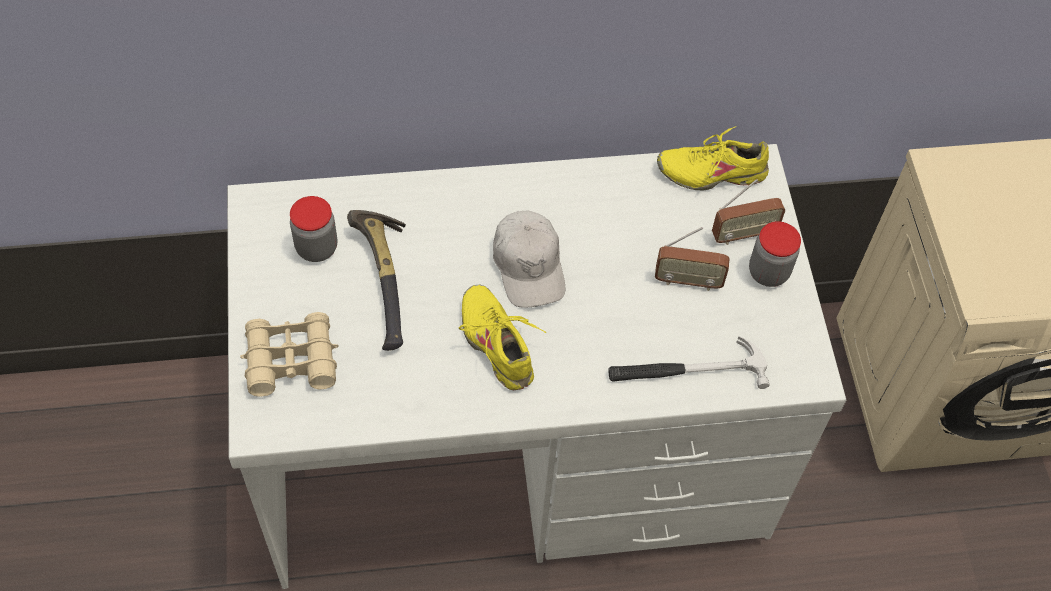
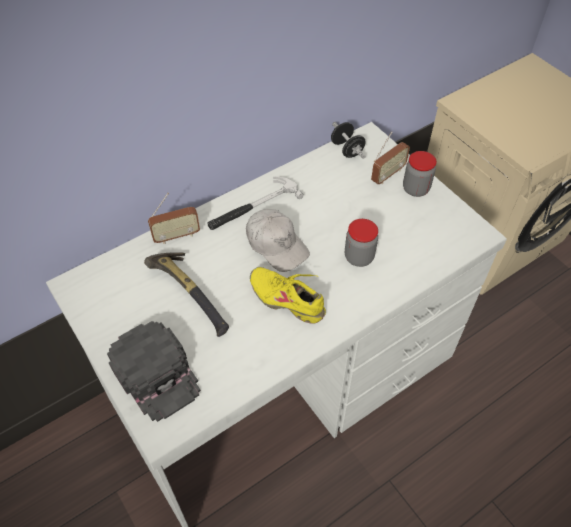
camera: 25 degrees left, 5 degrees down
(291, 360) = (156, 374): beige binoculars -> black cap
(316, 248) = (132, 294): jar -> jar (359, 257)
(686, 370) = (409, 263): hammer -> hammer (253, 207)
(688, 281) = (375, 213): radio -> radio (176, 236)
(711, 172) = (347, 149): yellow shoe -> black dumbbell

